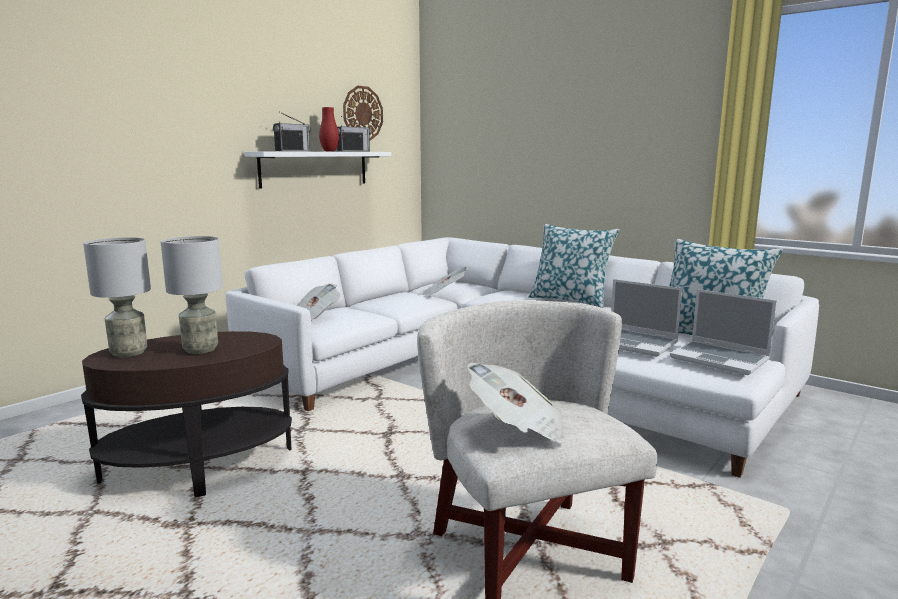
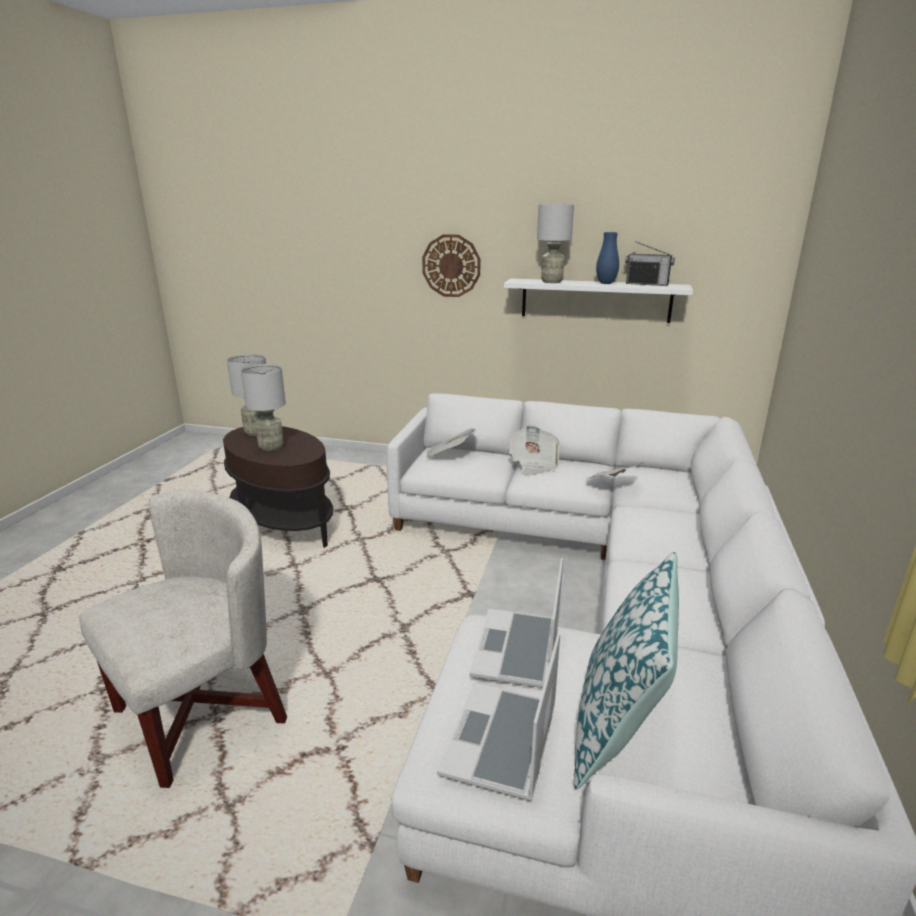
camera: 65 degrees right, 10 degrees up
(292, 151) = (552, 282): radio -> grey table lamp
(329, 151) = (606, 283): red vase -> blue vase
(362, 113) = (682, 235): wall clock -> wall clock (451, 266)
(518, 427) = (146, 602): newspaper -> newspaper (533, 464)
(570, 300) = (705, 569): pillow -> none

